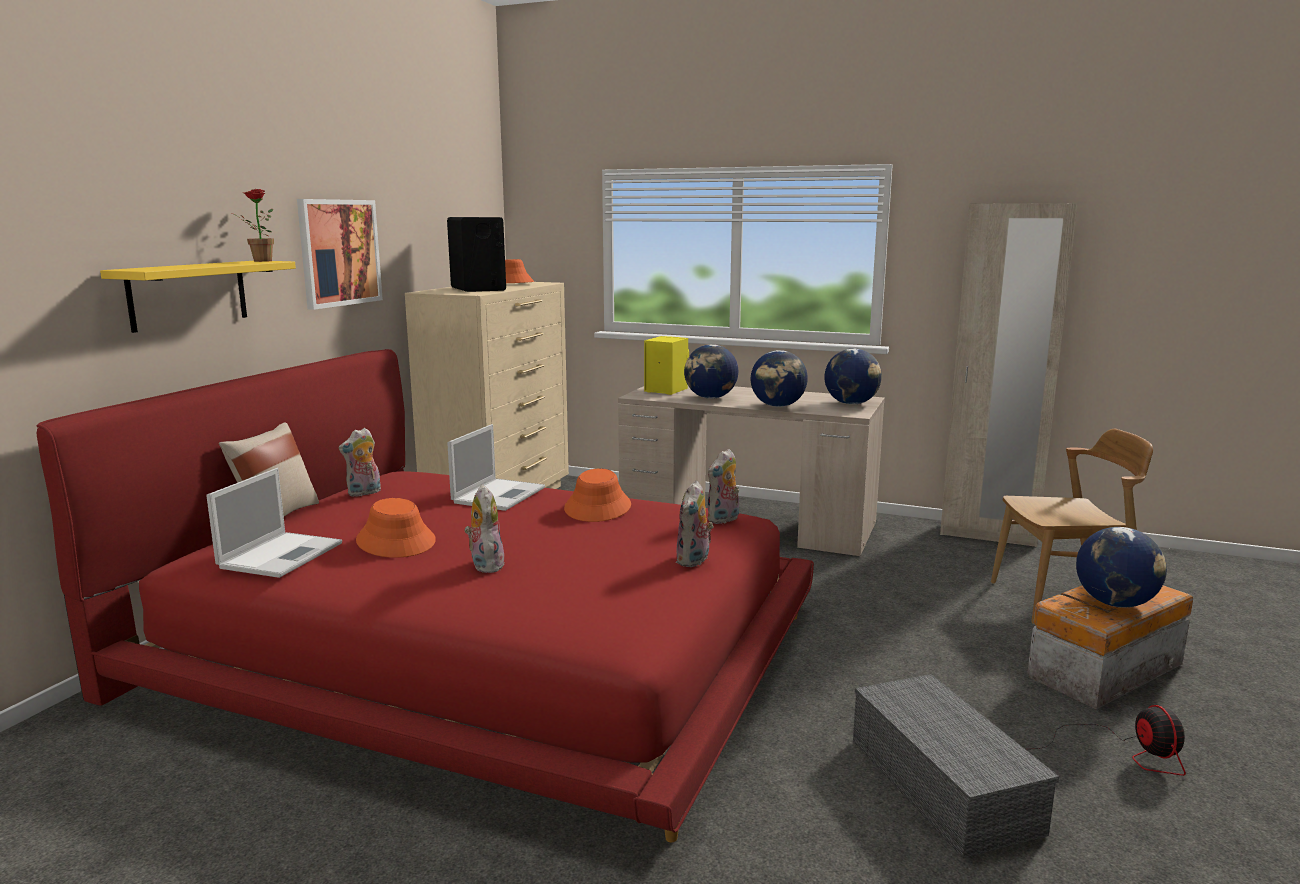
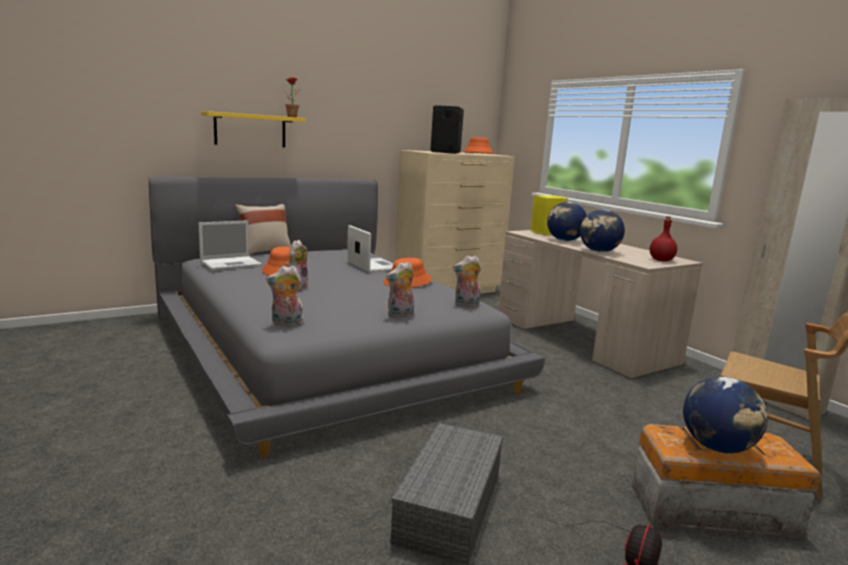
camera: 35 degrees right, 0 degrees up
(339, 252) = (355, 120): picture -> none
(364, 493) = (318, 252): plush toy -> plush toy (286, 324)
(480, 649) = (324, 348): red bed -> grey bed
(499, 494) = (373, 265): laptop -> laptop turned 90 degrees counterclockwise
(851, 403) = (661, 260): globe -> red bottle

